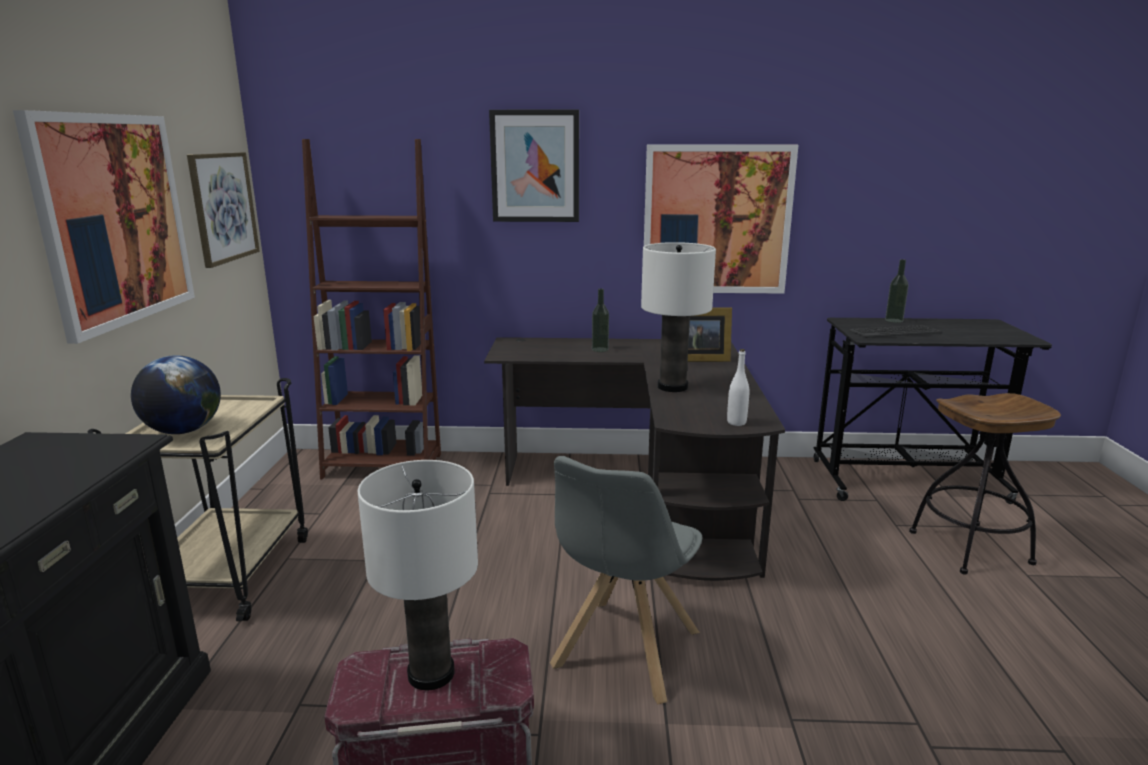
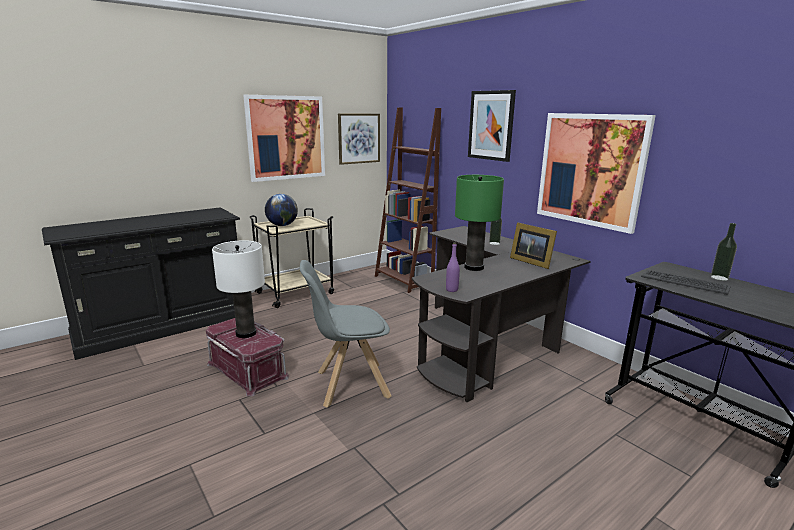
camera: 50 degrees right, 0 degrees up
(672, 387) = (474, 267): white table lamp -> green table lamp
(736, 422) = (452, 290): white bottle -> purple bottle
(969, 547) = (645, 476): brown stool -> none

